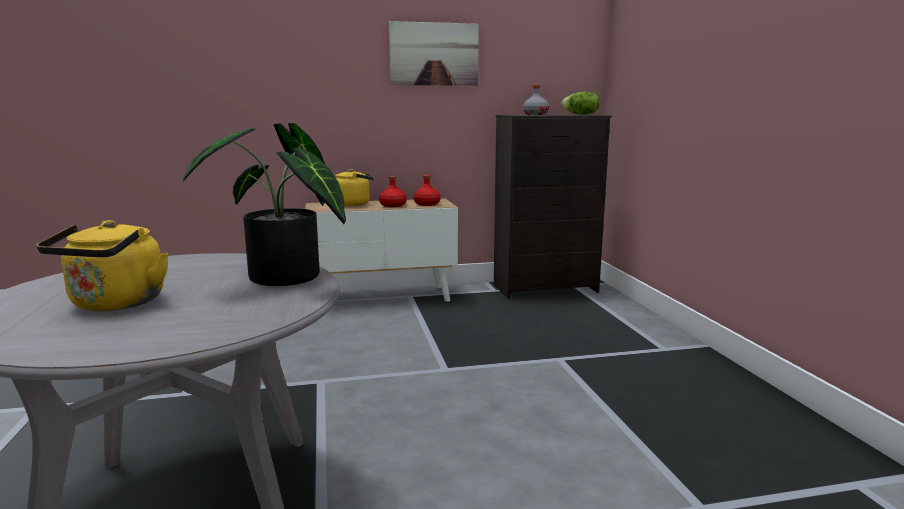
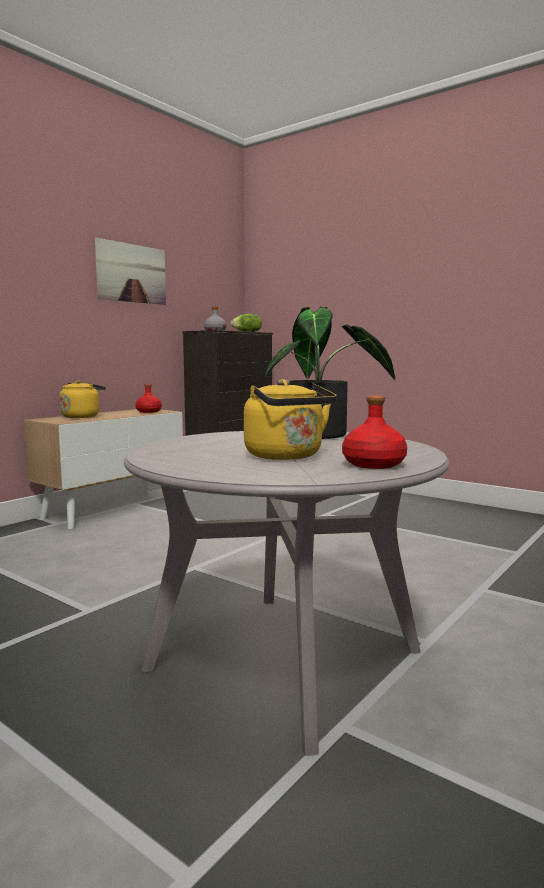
camera: 40 degrees left, 5 degrees down
(392, 205) = (123, 414): red bottle -> red bottle (373, 464)

